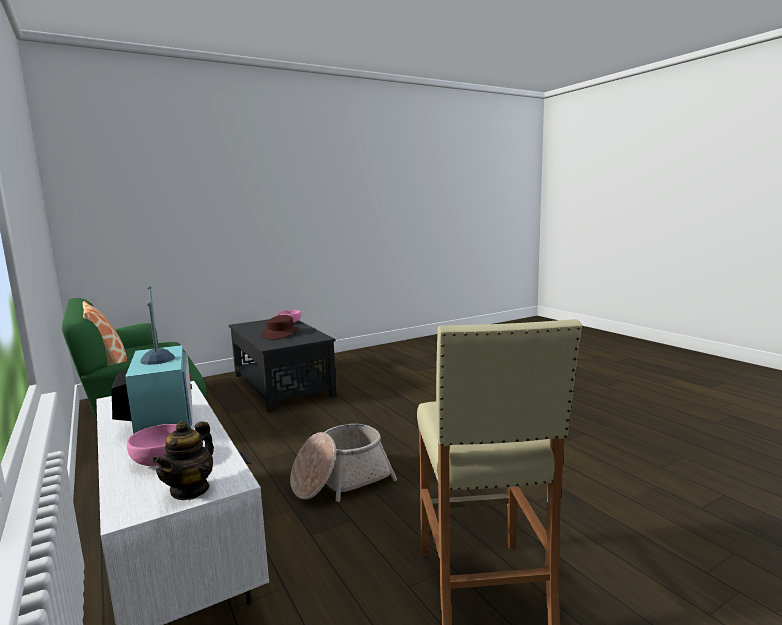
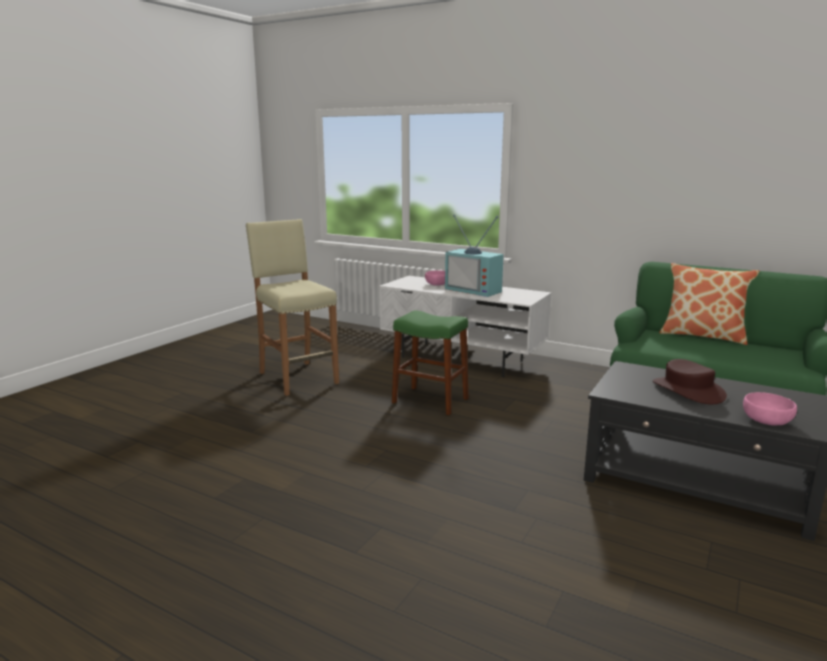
camera: 150 degrees right, 5 degrees up
(190, 490) = (403, 282): teapot -> none
(340, 480) = (430, 401): basket -> green stool

